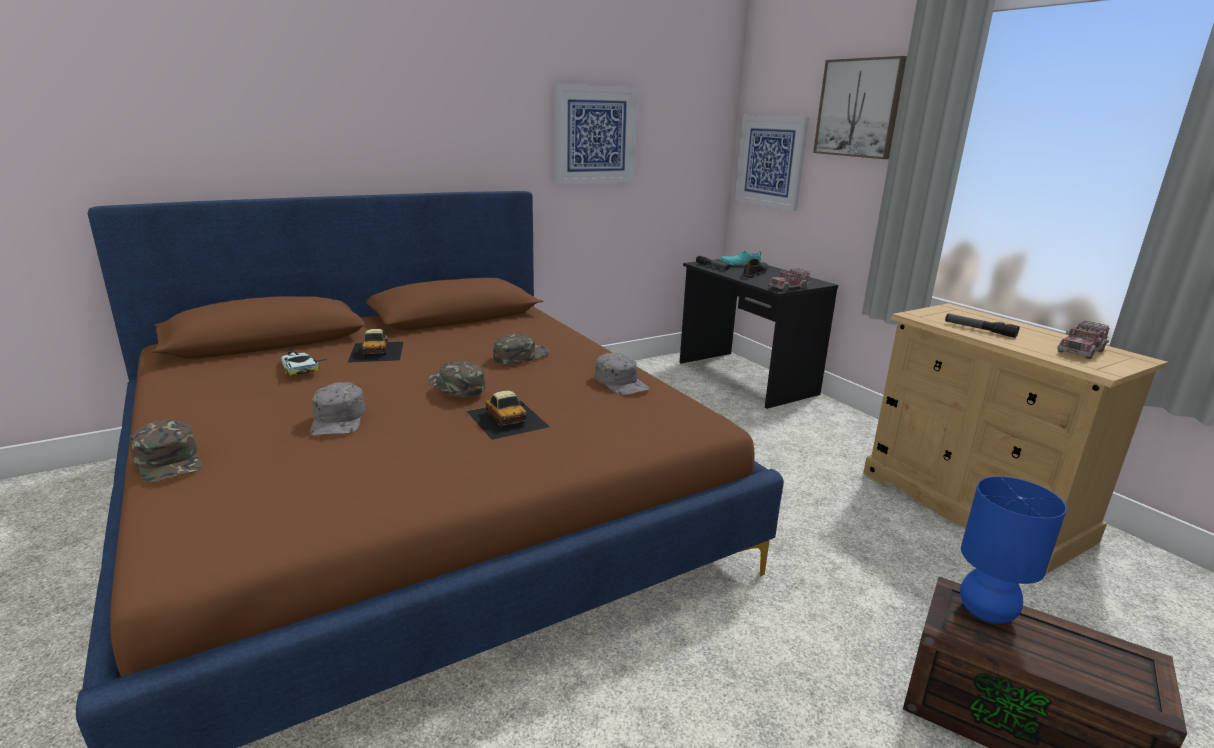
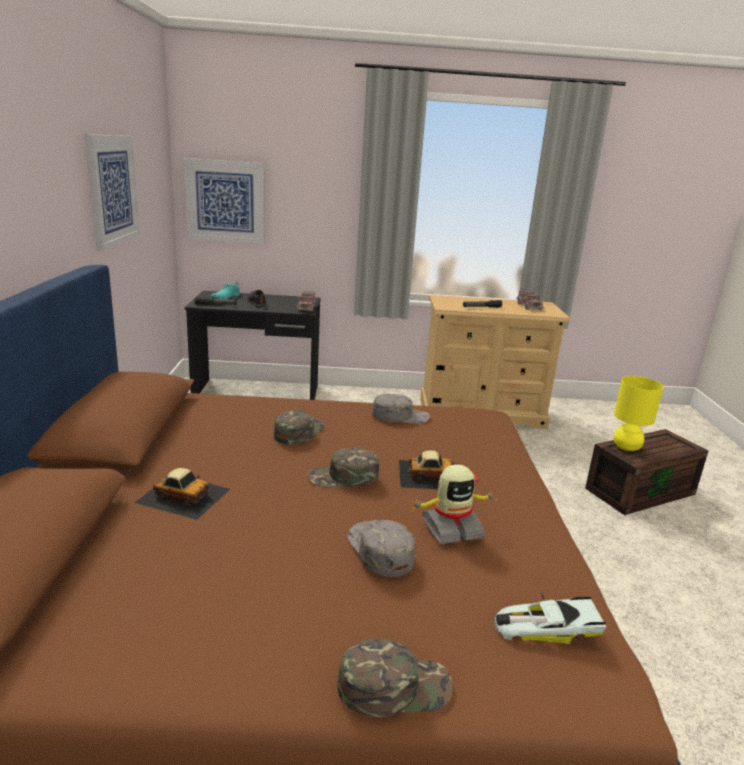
camera: 60 degrees left, 0 degrees up
(300, 367) = (174, 553): toy car -> toy car (545, 625)
(339, 419) = (379, 550): grey cap -> grey cap turned 135 degrees counterclockwise
(401, 440) = (451, 528): none -> toy robot
(521, 356) = (298, 432): green cap -> green cap turned 45 degrees clockwise
(858, 108) = (314, 158): picture -> none
(986, 611) = (626, 447): blue table lamp -> yellow table lamp

